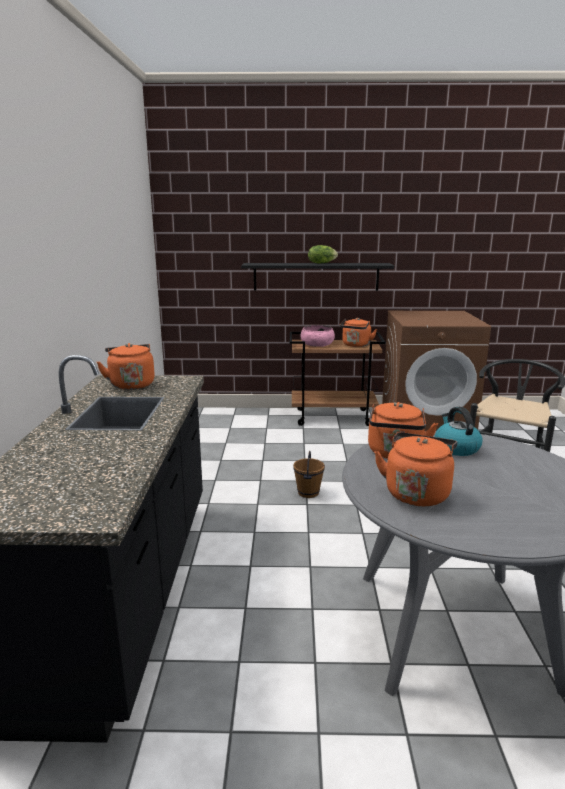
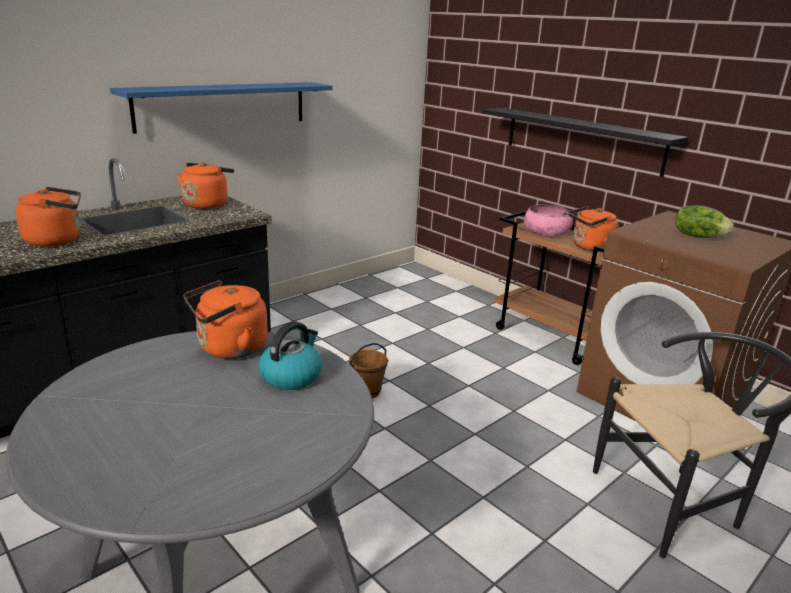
camera: 45 degrees right, 5 degrees up
(87, 289) = (223, 105): none -> blue shelf
(321, 263) = (585, 122): lettuce -> lettuce (697, 236)
(417, 492) = (134, 383): orange kettle -> orange kettle (57, 240)

